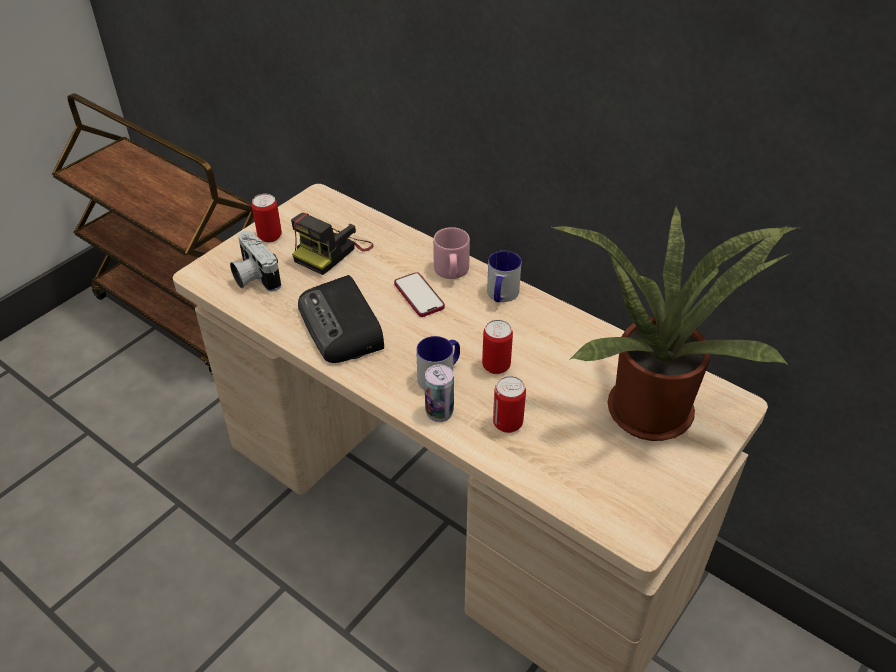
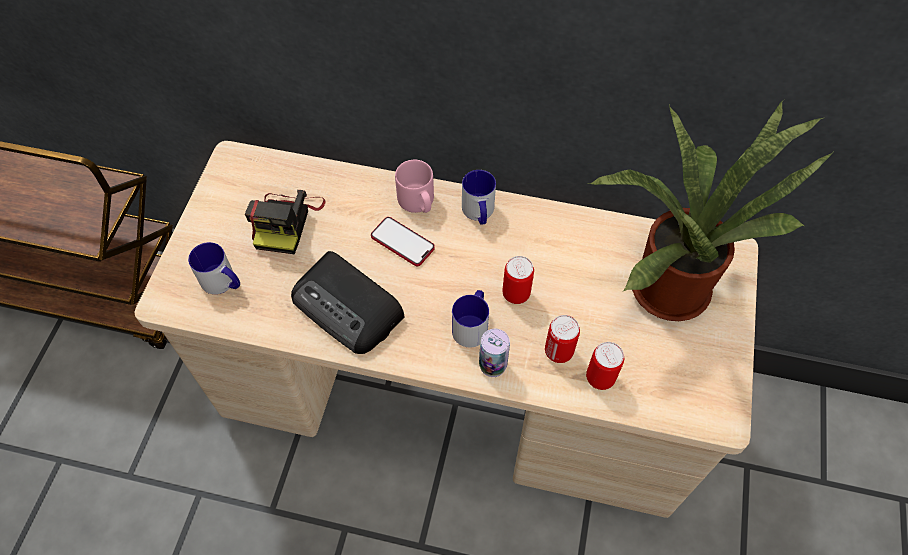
camera: 25 degrees left, 15 degrees up
(253, 276) = (223, 282): camera -> mug
(270, 236) = (210, 226): can -> can (600, 378)

